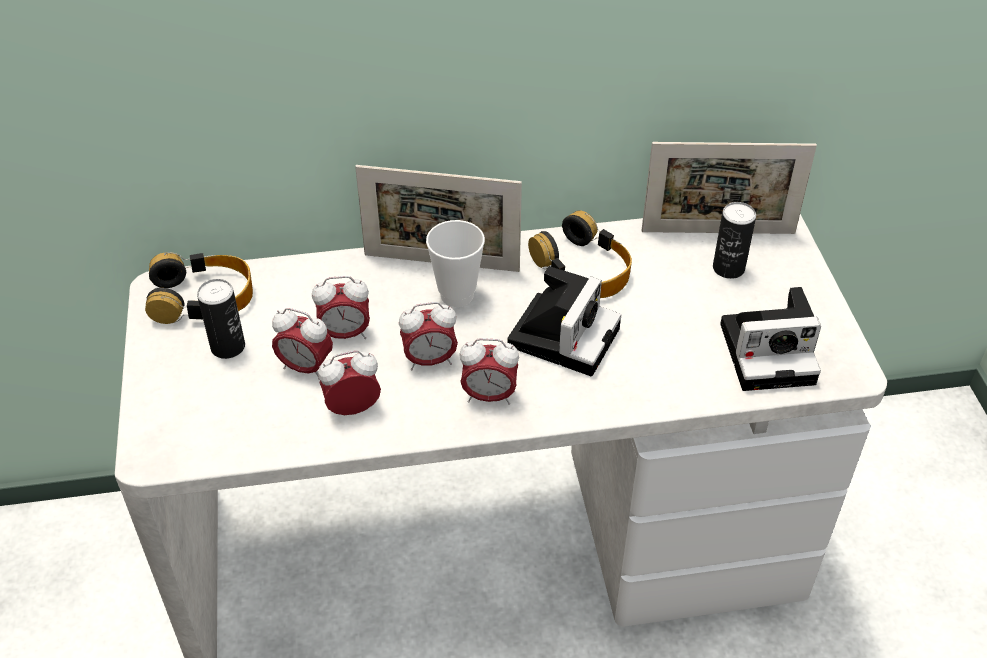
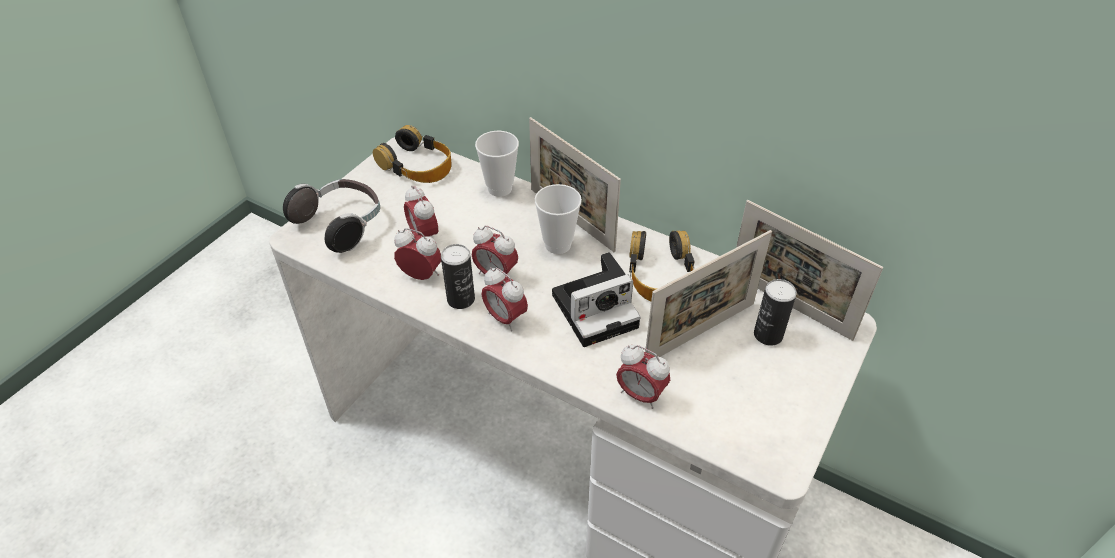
camera: 40 degrees right, 0 degrees up
(192, 411) = (341, 225): none -> headphones
(228, 347) = (398, 200): can -> can (461, 299)
(329, 272) = (499, 188): none -> cup
(345, 334) = (467, 230): alarm clock -> alarm clock (640, 395)
(674, 300) = (700, 333): none -> picture frame
(771, 352) = (732, 412): camera -> none

